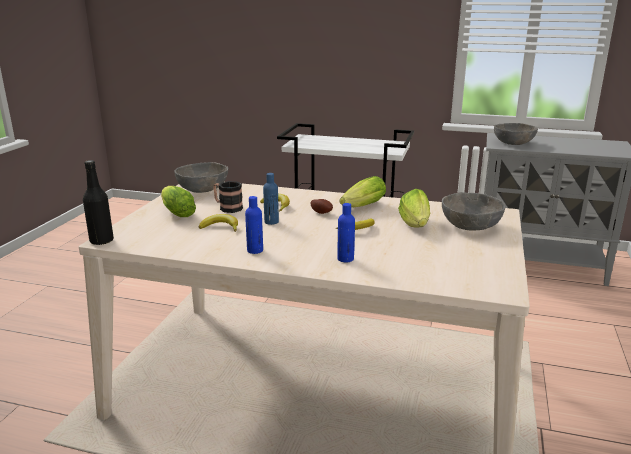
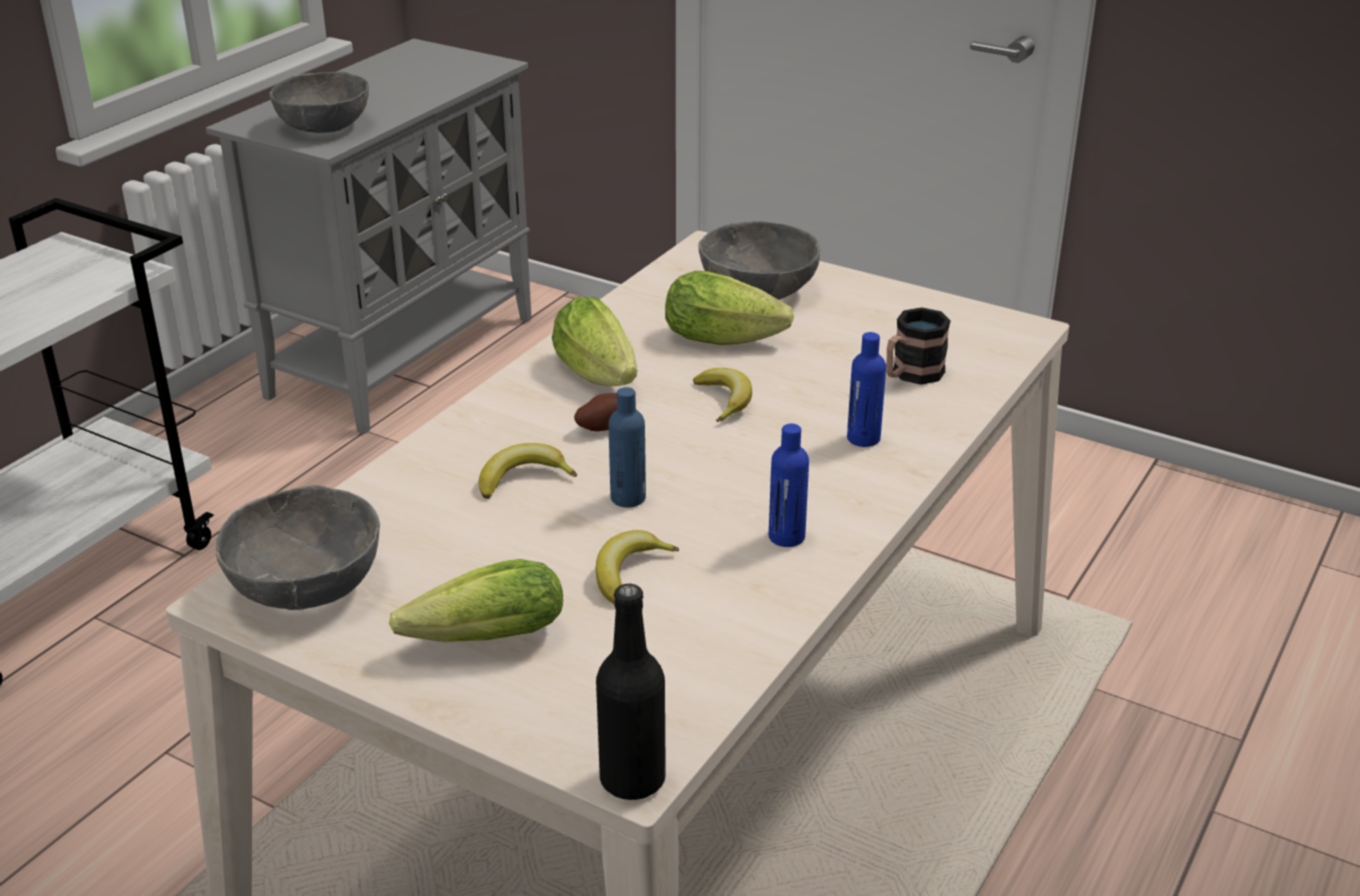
camera: 75 degrees left, 10 degrees up
(227, 207) = (491, 552): mug -> mug (911, 375)

